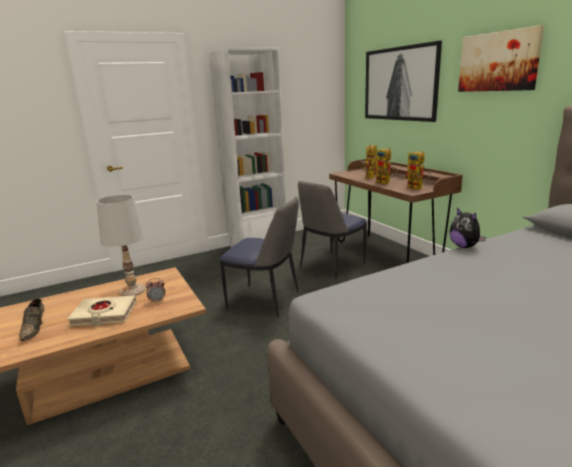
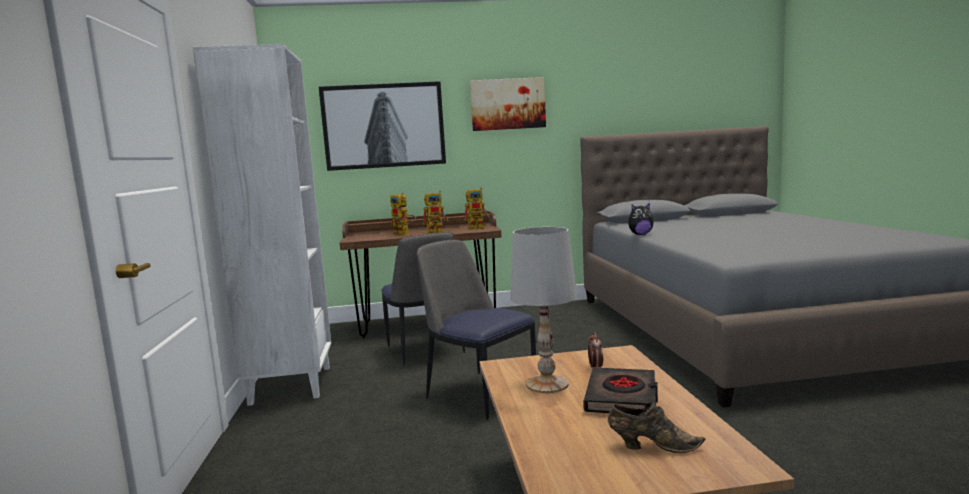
camera: 70 degrees left, 10 degrees down
(104, 314) = (622, 397): beige book -> black book
(265, 300) = (479, 394): chair -> chair turned 90 degrees counterclockwise

